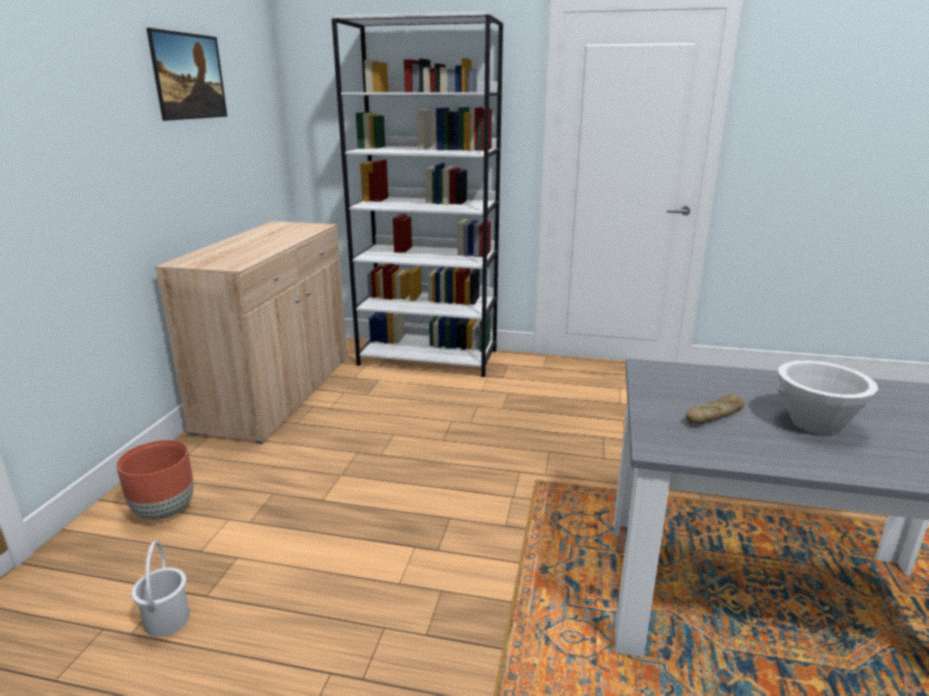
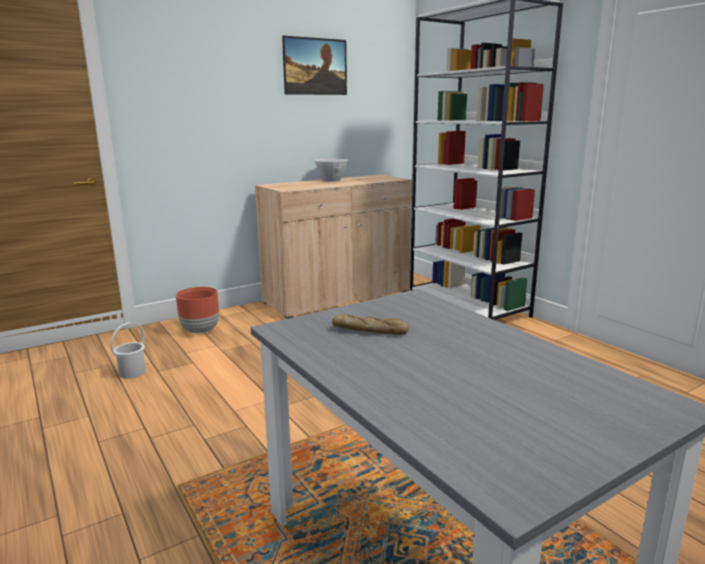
camera: 45 degrees right, 5 degrees down
(814, 423) = (432, 363): white bowl -> white bowl (331, 180)

